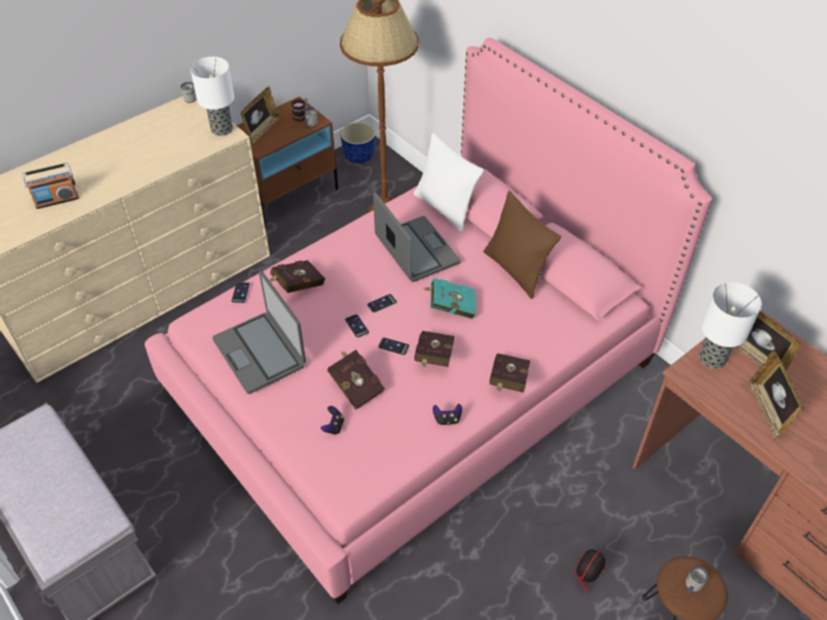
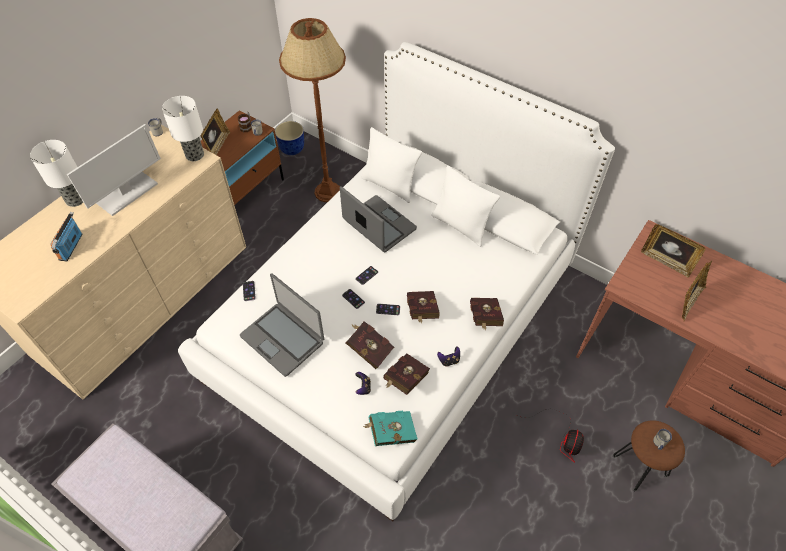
camera: 15 degrees left, 5 degrees up
(57, 200) = (71, 247): radio -> radio turned 135 degrees clockwise
(134, 157) = (127, 194): none -> monitor
(296, 285) = (293, 275): red book -> red book (404, 380)
(413, 376) = (392, 322): pink bed -> white bed
(450, 306) = (420, 266): turquoise book -> turquoise book (390, 433)
(515, 270) = (461, 226): brown pillow -> white pillow
(713, 359) = (637, 270): table lamp -> table lamp (76, 199)
(768, 410) = (688, 302): picture frame -> picture frame turned 120 degrees counterclockwise

